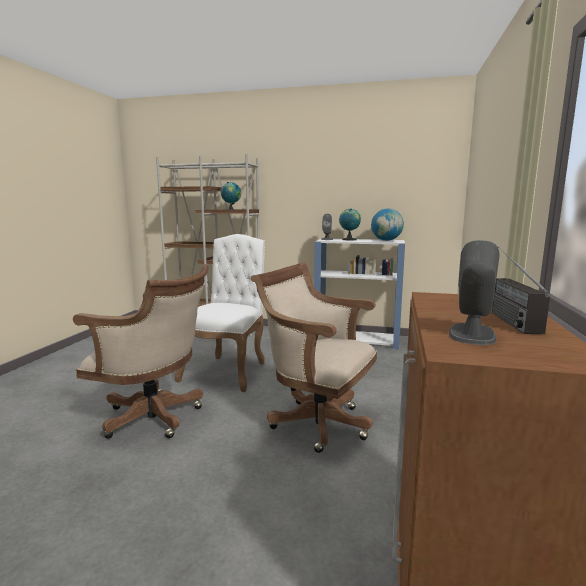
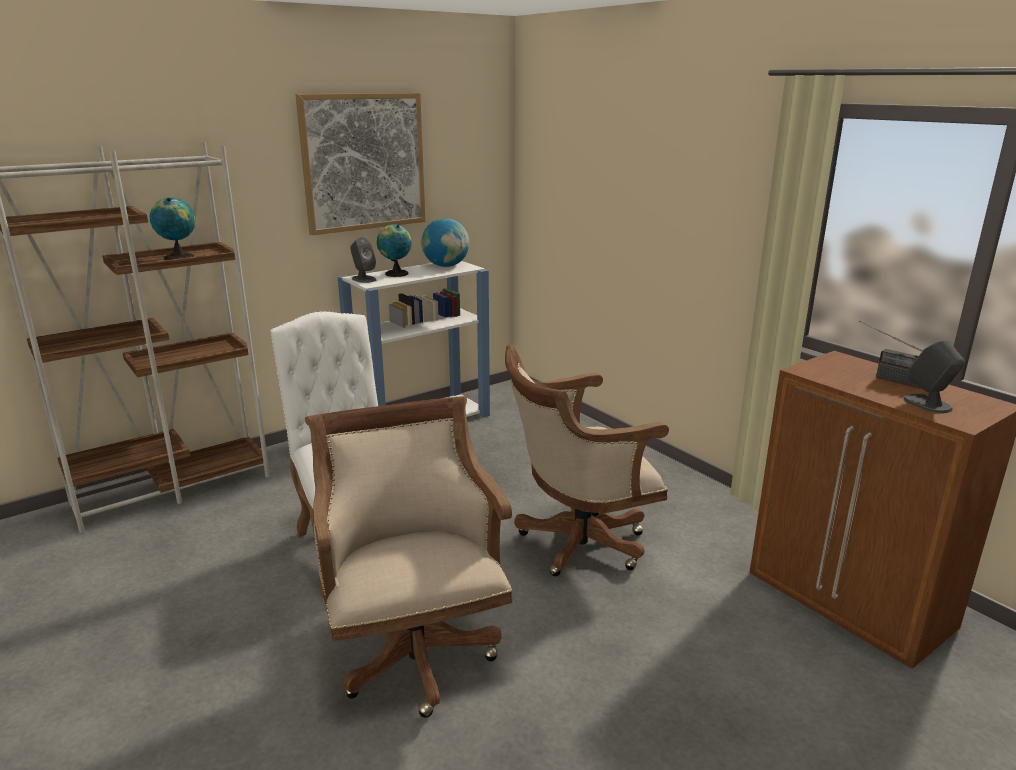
camera: 50 degrees left, 10 degrees up
(156, 418) = (414, 652): office chair -> office chair turned 75 degrees counterclockwise
(347, 173) = (364, 162): none -> picture

